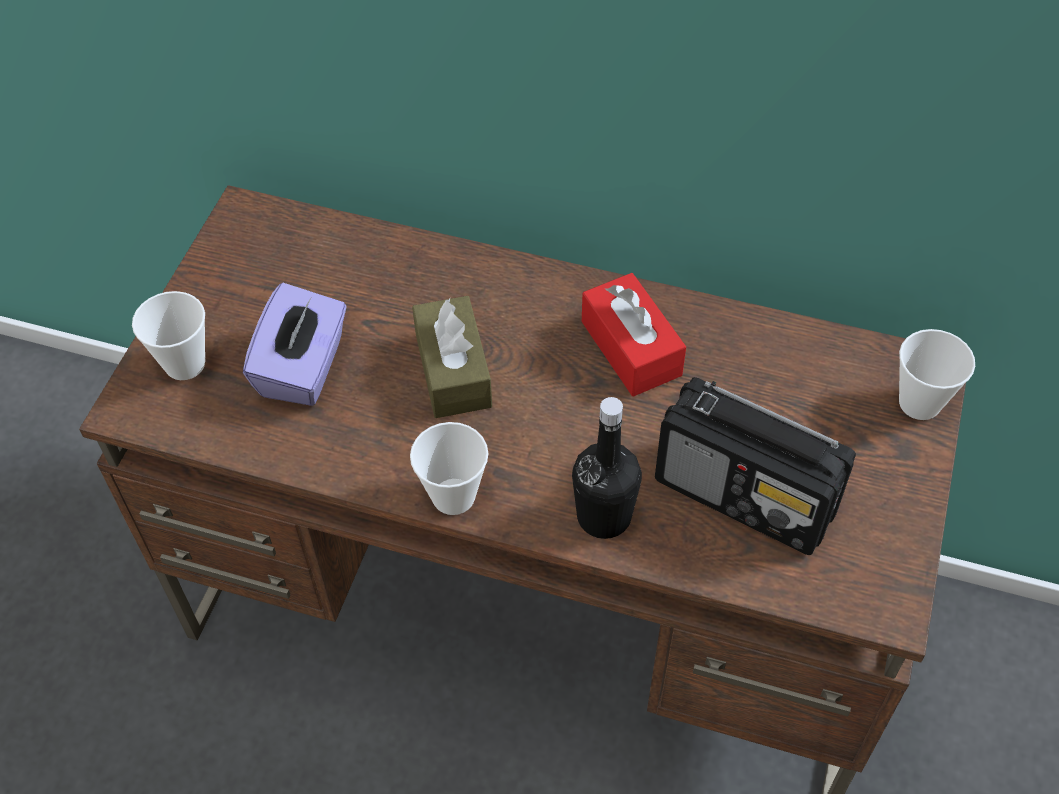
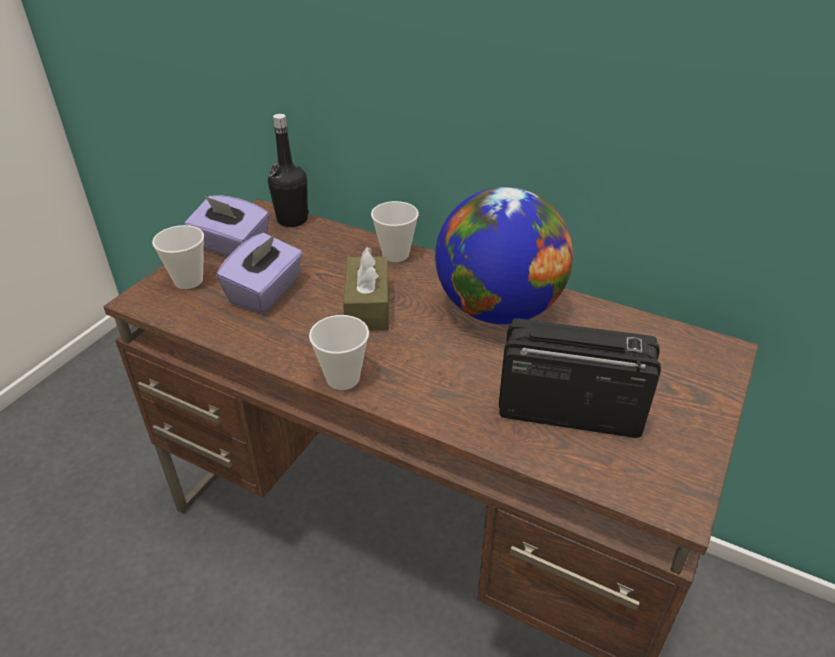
camera: 10 degrees right, 15 degrees down
(224, 290) = (231, 247): none -> purple tissue box
(604, 516) = (452, 407): black bottle -> black bottle (292, 220)
(631, 348) = (498, 309): red tissue box -> globe
(746, 497) = (568, 410): radio -> radio turned 150 degrees clockwise
(919, 403) = (715, 369): cup -> cup (395, 254)

